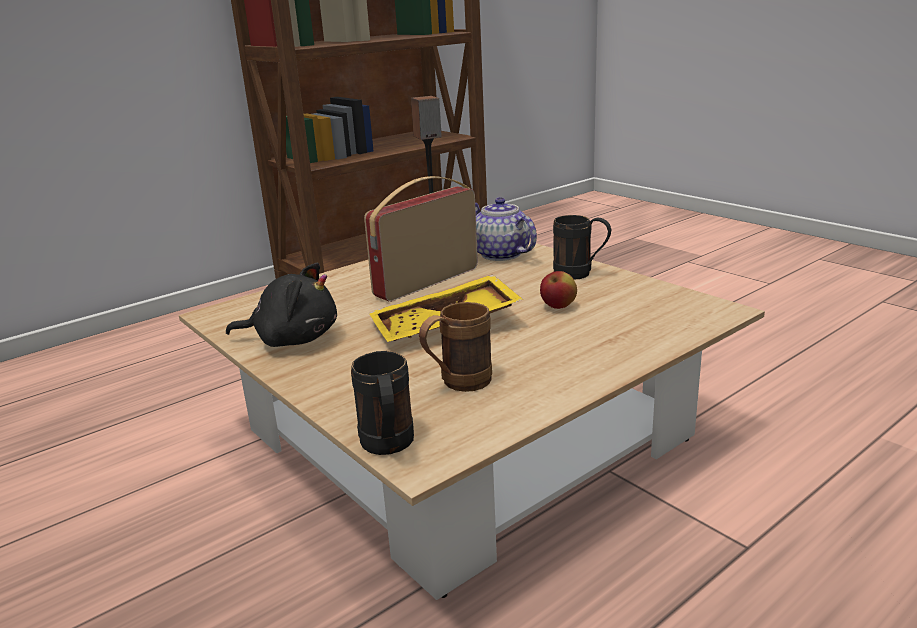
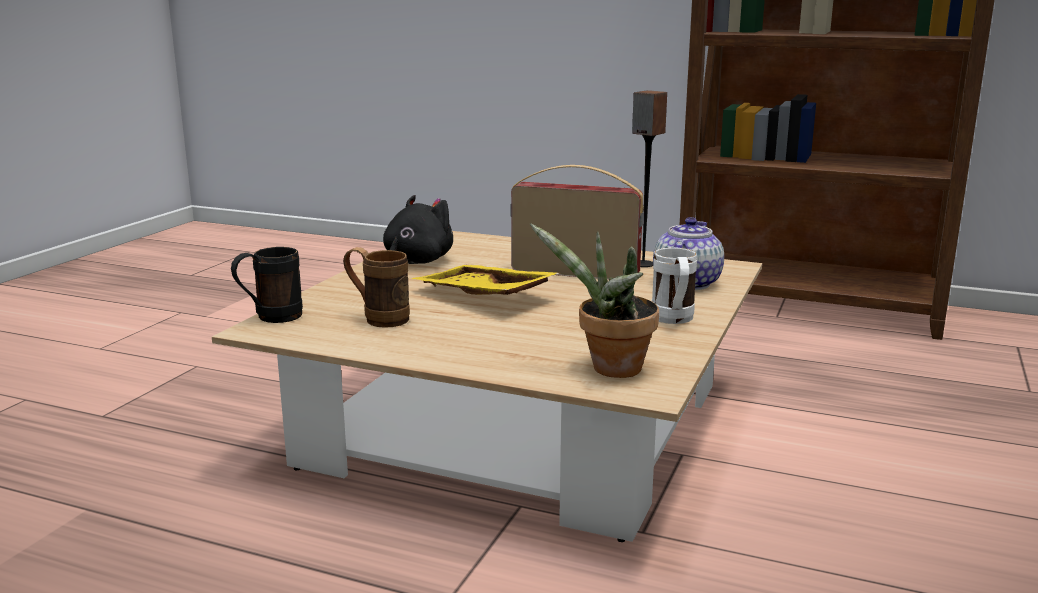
camera: 60 degrees right, 5 degrees down
(293, 339) = (414, 262): black plush toy -> black plush toy turned 120 degrees counterclockwise
(558, 307) = (572, 325): apple -> none
(580, 274) = (673, 320): black mug -> white mug
(669, 313) = (609, 369): none -> potted plant

